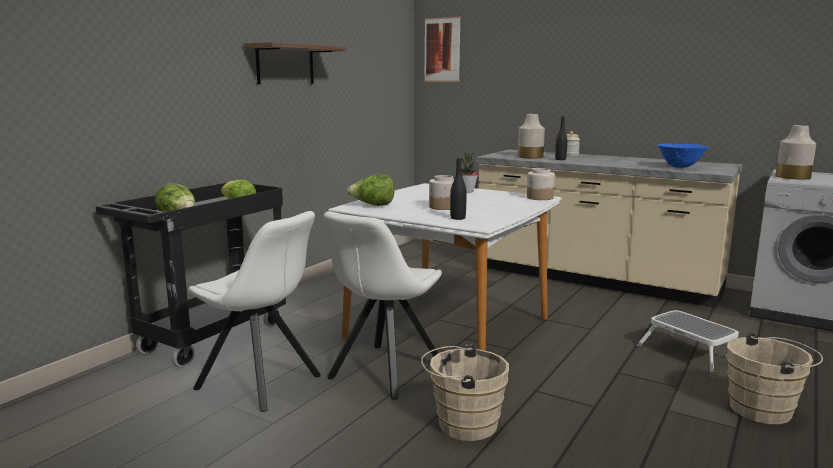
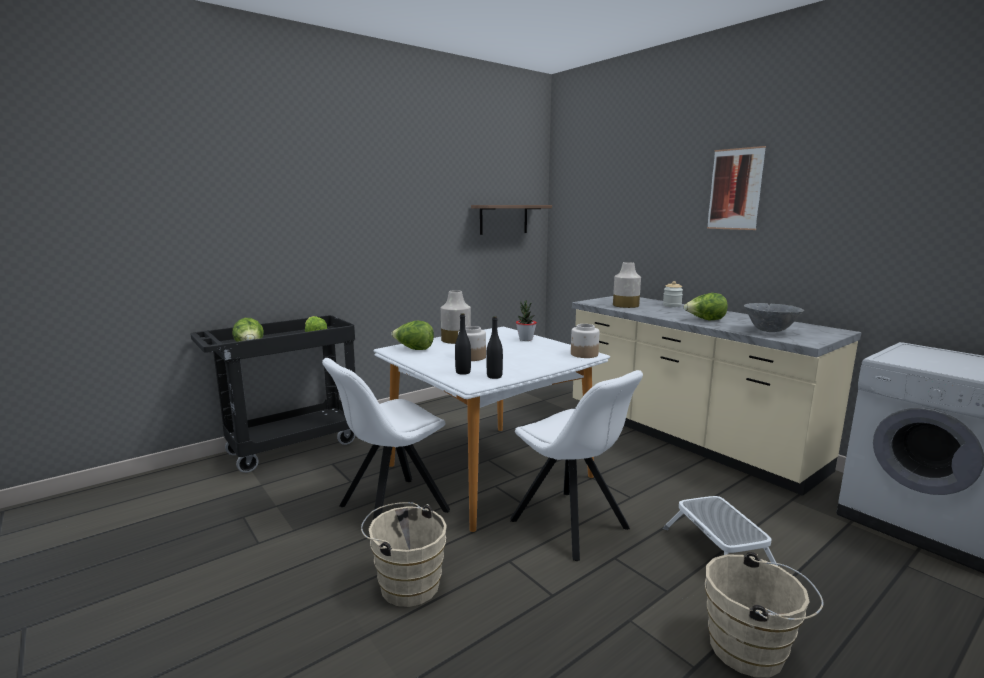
camera: 20 degrees right, 0 degrees up
(260, 382) = (286, 498): white chair -> white chair (570, 524)
(285, 64) = (392, 213): shelf -> shelf (503, 219)
(442, 50) = (570, 195): picture -> picture (735, 189)
(560, 159) = (651, 311): black bottle -> black bottle (494, 376)
(617, 163) = (705, 320): none -> lettuce
(680, 167) = (769, 331): blue bowl -> grey bowl
(793, 177) = (907, 356): beige vase -> beige vase (455, 340)

